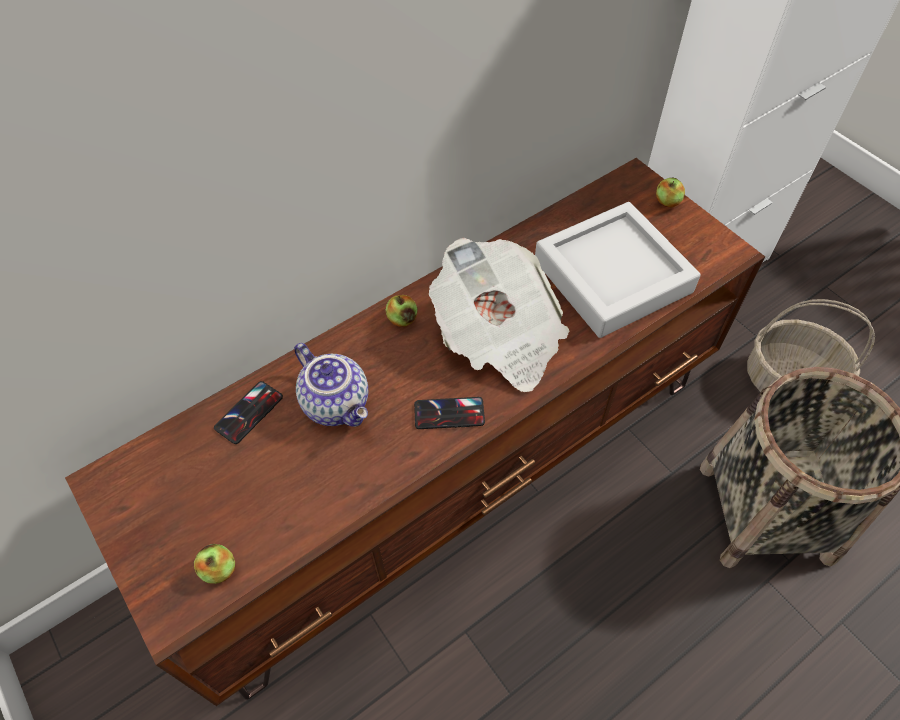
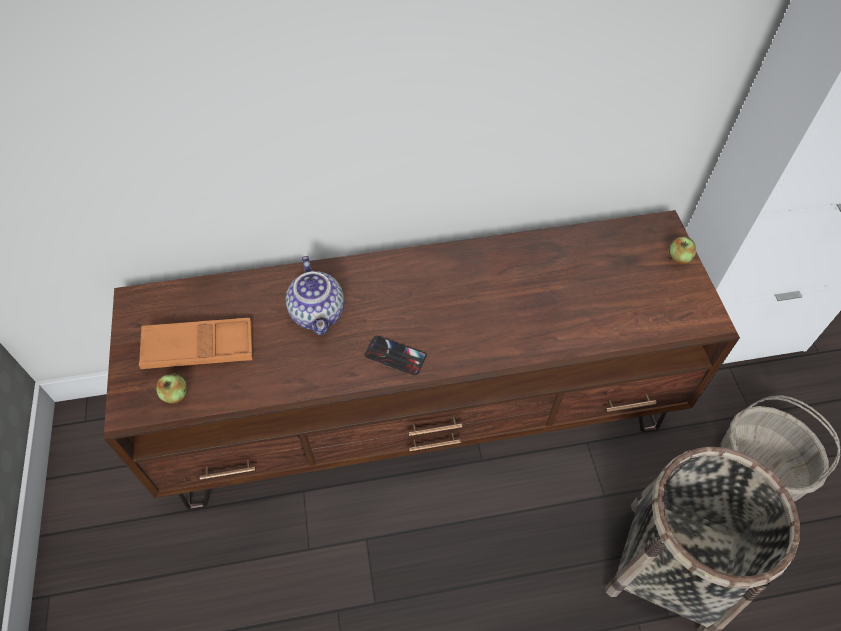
camera: 25 degrees right, 0 degrees up
(217, 502) = (199, 348): none -> orange tray
(249, 412) = (254, 294): phone -> none
(402, 319) = (402, 270): apple -> none
(499, 336) = (469, 313): newspaper -> none
(612, 276) = (591, 301): grey tray -> none

